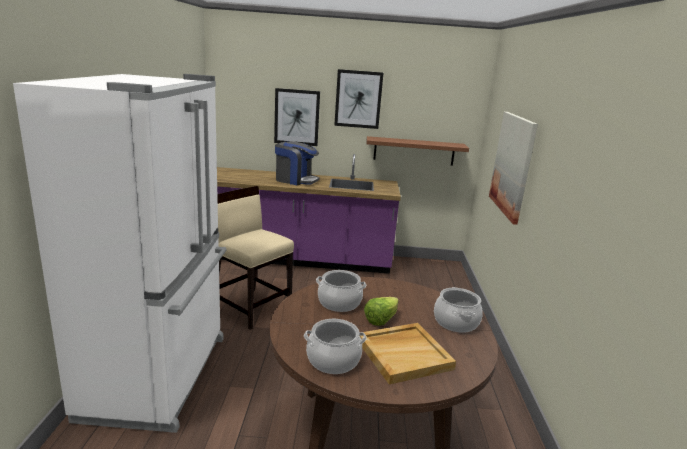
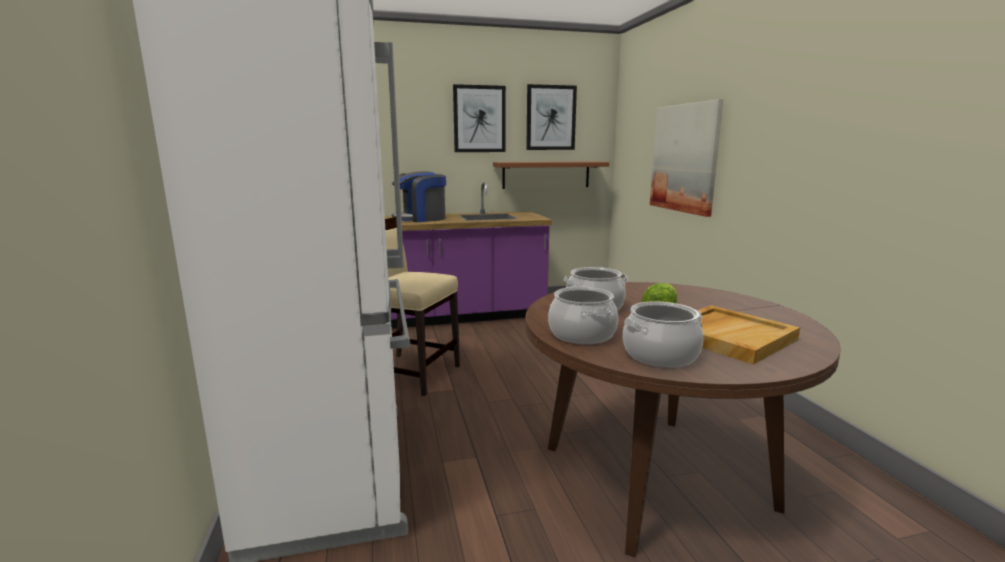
camera: 15 degrees left, 5 degrees down
(295, 180) = (421, 219): coffee machine -> coffee machine turned 150 degrees clockwise
(297, 117) = (408, 146): picture -> picture (550, 118)
(455, 322) = (737, 304): cooking pot -> cooking pot (581, 334)

